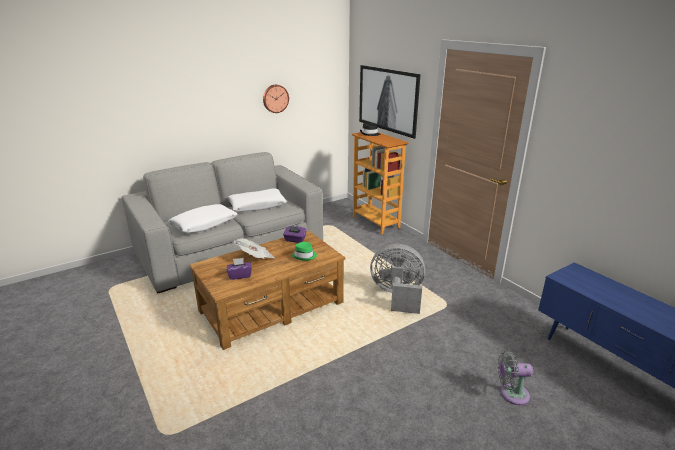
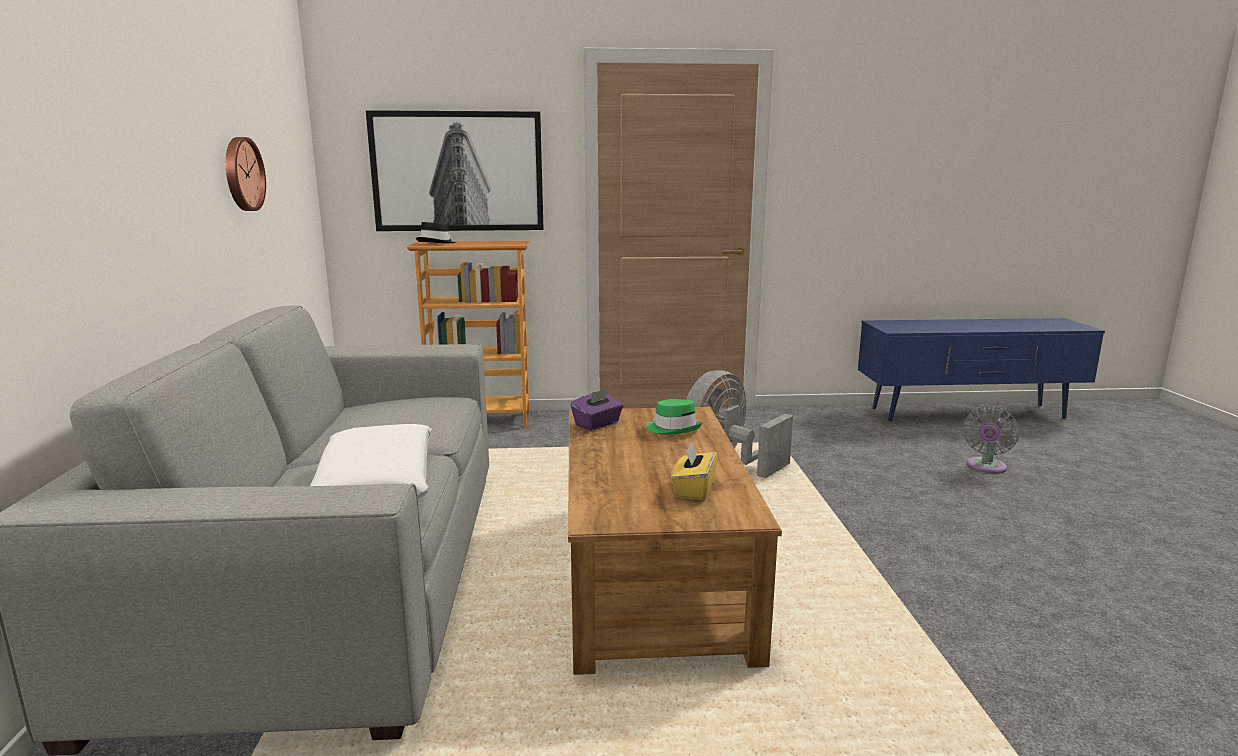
camera: 60 degrees left, 10 degrees down
(240, 275) = (693, 490): purple tissue box -> yellow tissue box
(255, 258) = (629, 465): newspaper -> none
(257, 205) = (377, 423): white pillow -> none

